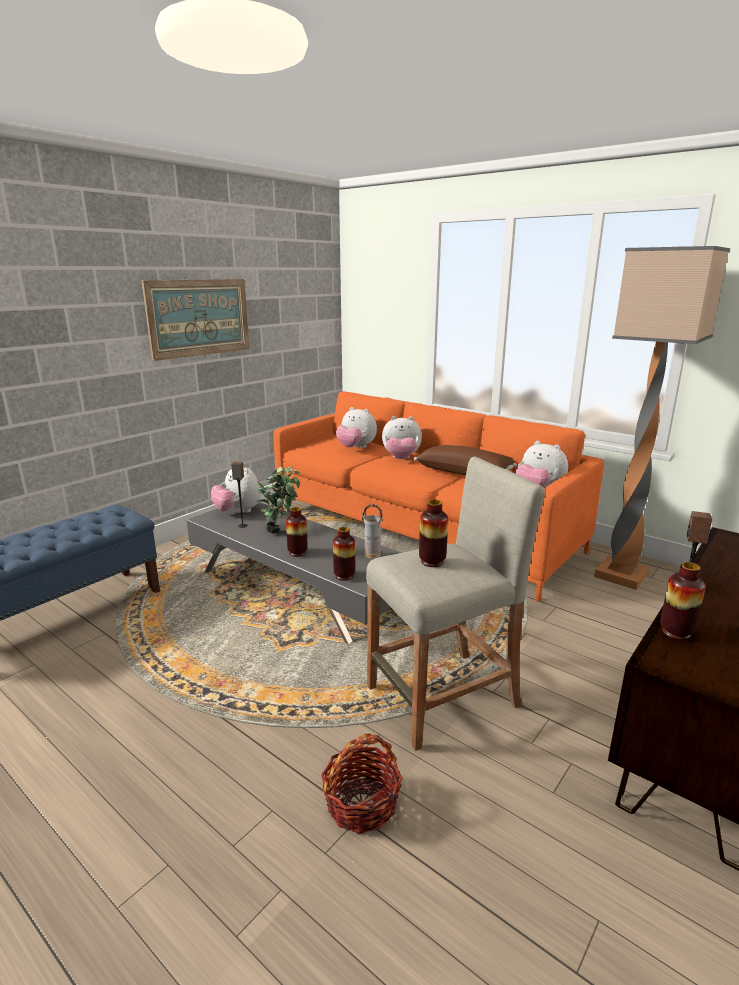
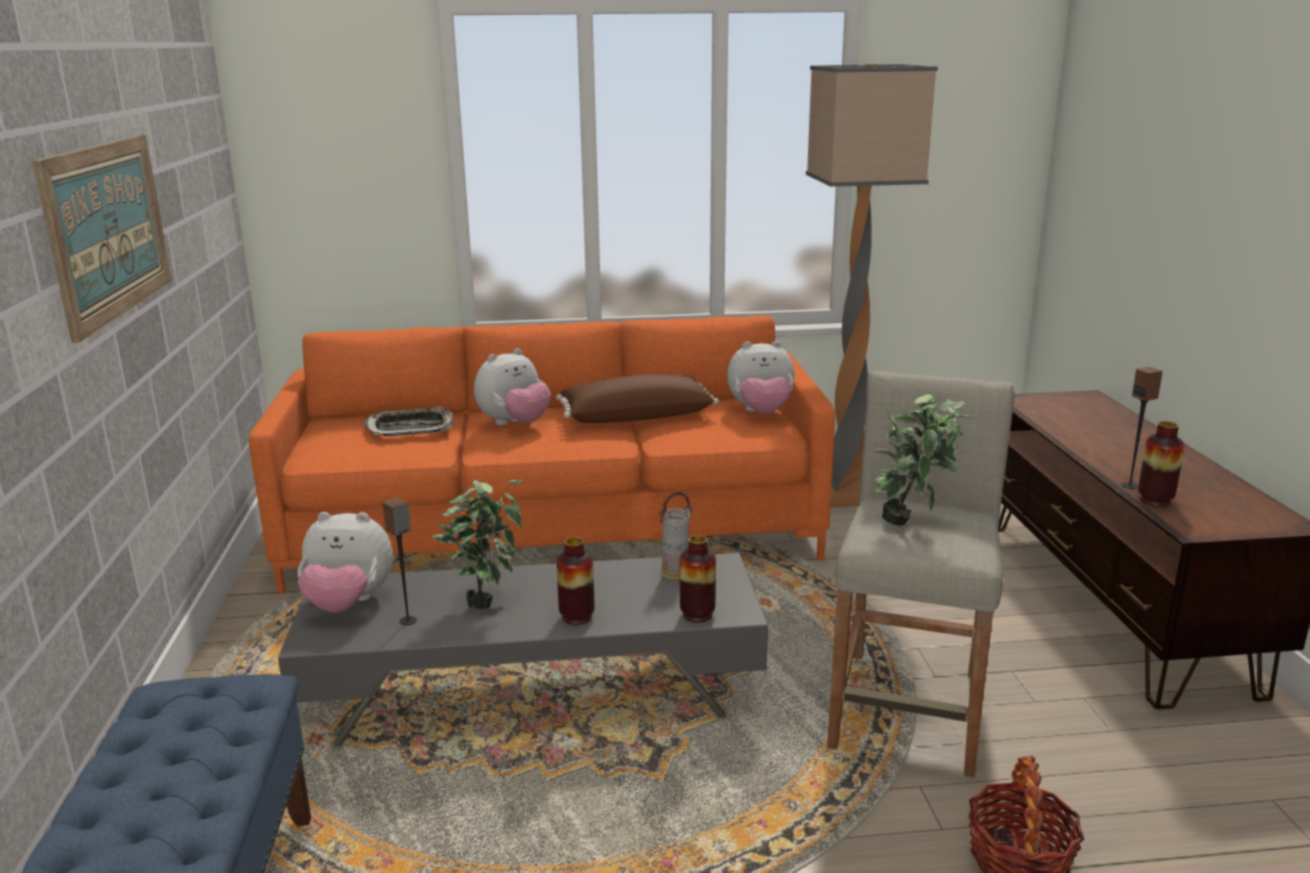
camera: 45 degrees left, 0 degrees up
(356, 448) = (410, 428): plush toy -> tray
(432, 562) = (913, 524): vase -> potted plant

